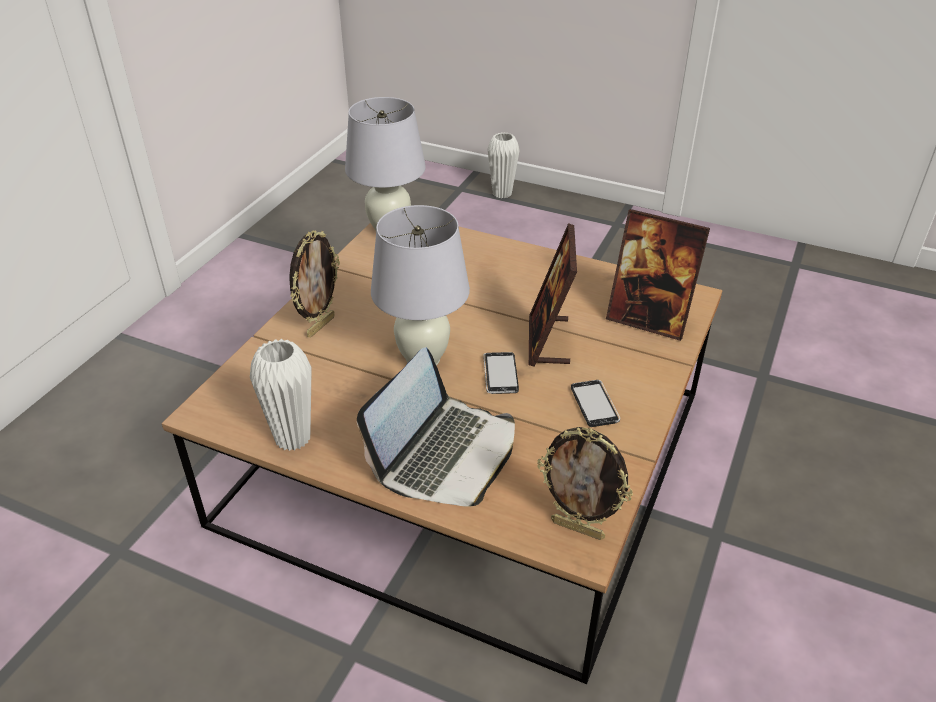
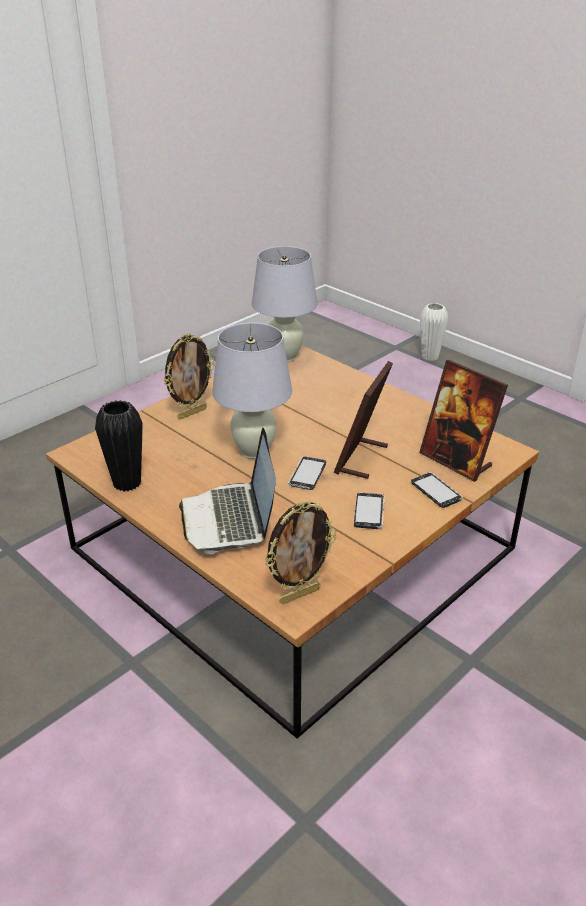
camera: 20 degrees right, 5 degrees down
(292, 438) = (127, 483): white vase -> black vase
(446, 454) = (230, 519): laptop -> laptop turned 120 degrees clockwise
(578, 528) = (299, 594): picture frame -> picture frame turned 75 degrees counterclockwise
(648, 362) = (436, 491): none -> phone

